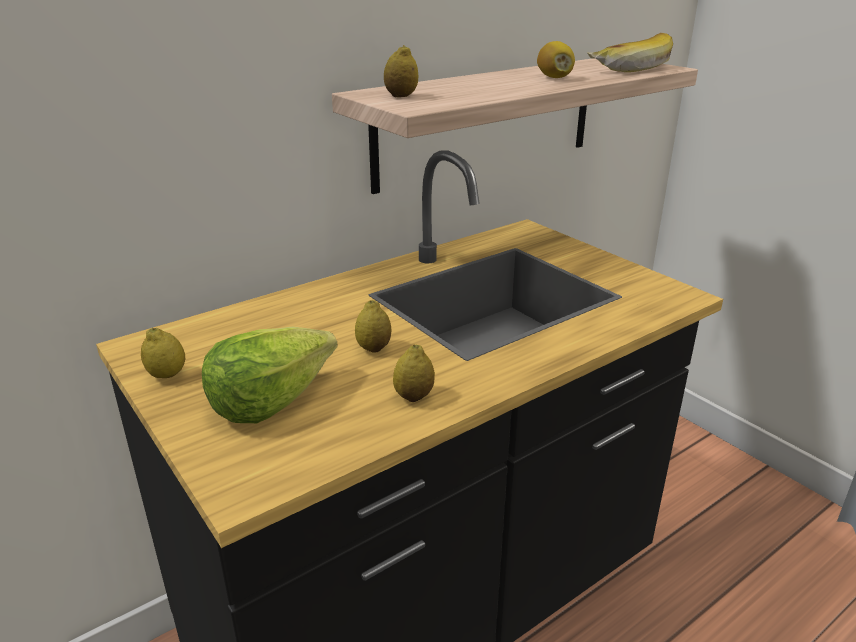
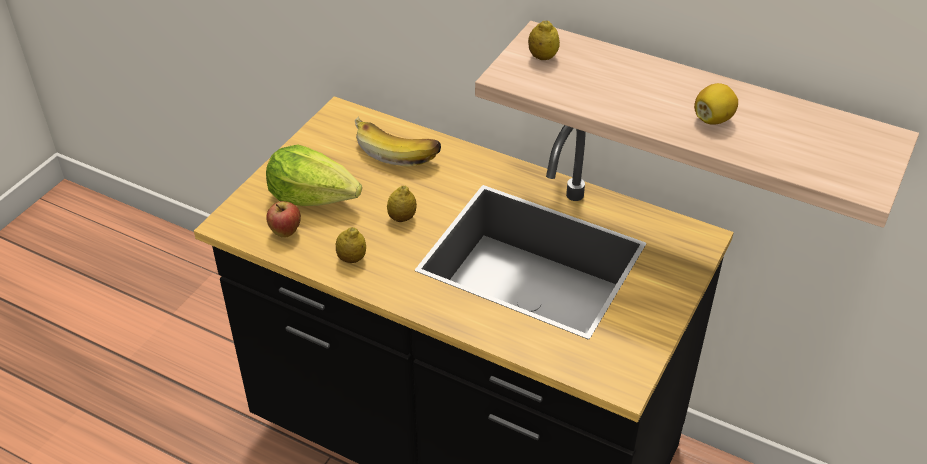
camera: 65 degrees right, 15 degrees up
(167, 375) = (316, 142): lemon -> none
(317, 438) = (285, 232): none -> apple
(628, 68) = (831, 158): banana -> banana (398, 149)

